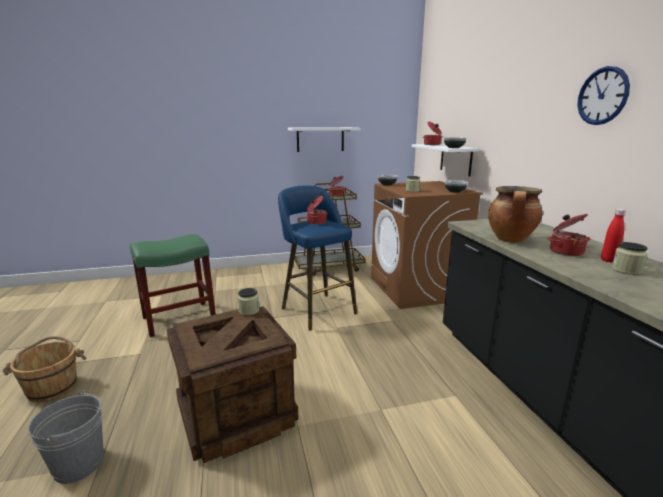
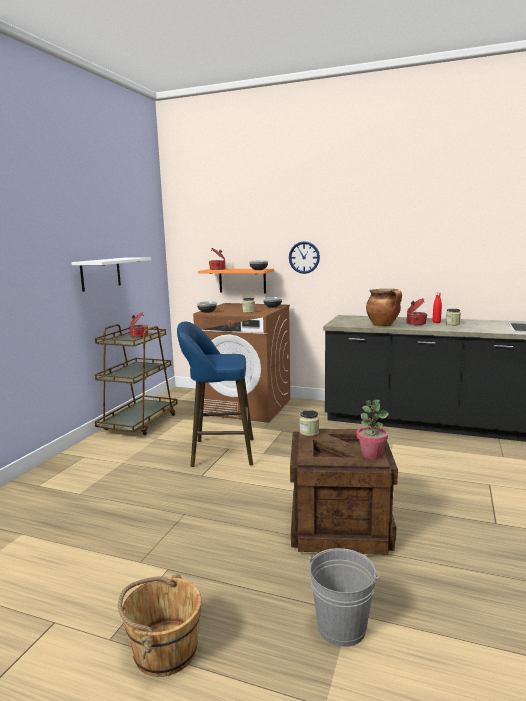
camera: 55 degrees left, 5 degrees down
(180, 318) = (116, 529): green stool -> none
(210, 354) = (371, 455): none -> potted plant
(316, 222) = (211, 357): cooking pot -> none
(456, 159) = (242, 280): white shelf -> orange shelf
(602, 96) = (385, 229): wall clock -> wall clock (304, 257)

